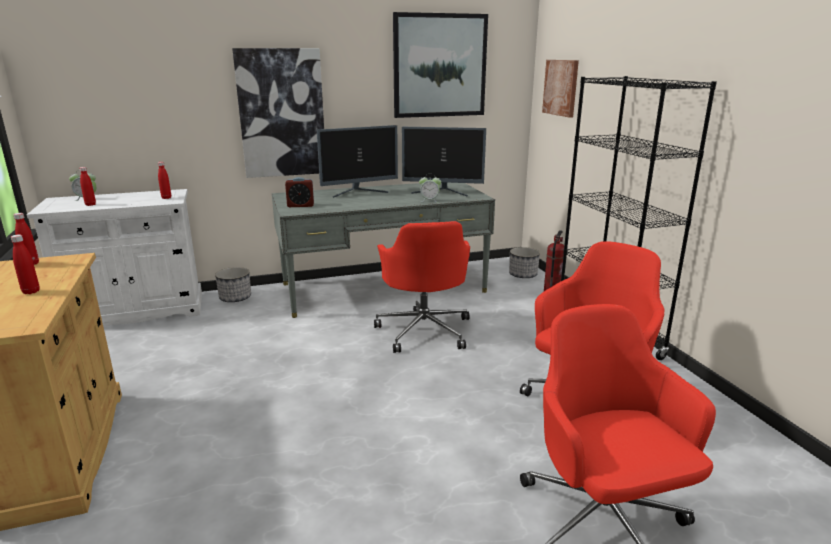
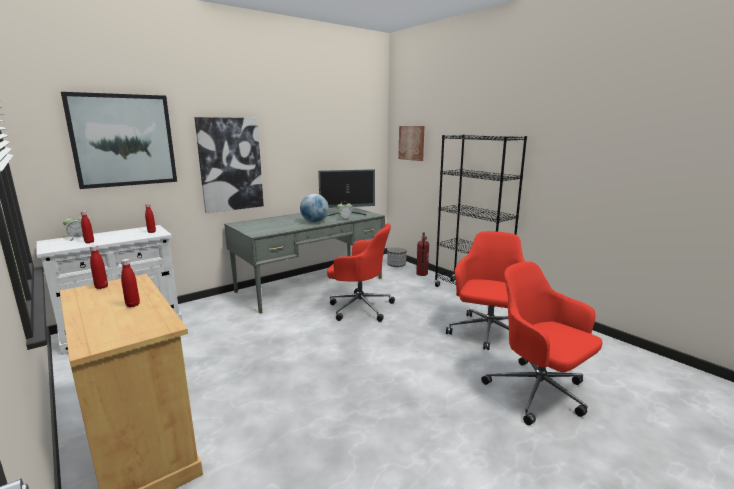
camera: 20 degrees left, 5 degrees down
(235, 298) = (203, 306): planter -> none
(300, 205) = (258, 229): alarm clock -> none
(359, 192) = (290, 218): monitor -> none
(384, 201) = (314, 222): none -> globe
(424, 330) = (359, 307): red office chair -> red office chair turned 45 degrees counterclockwise
(439, 66) = (333, 130): picture -> picture (123, 140)

